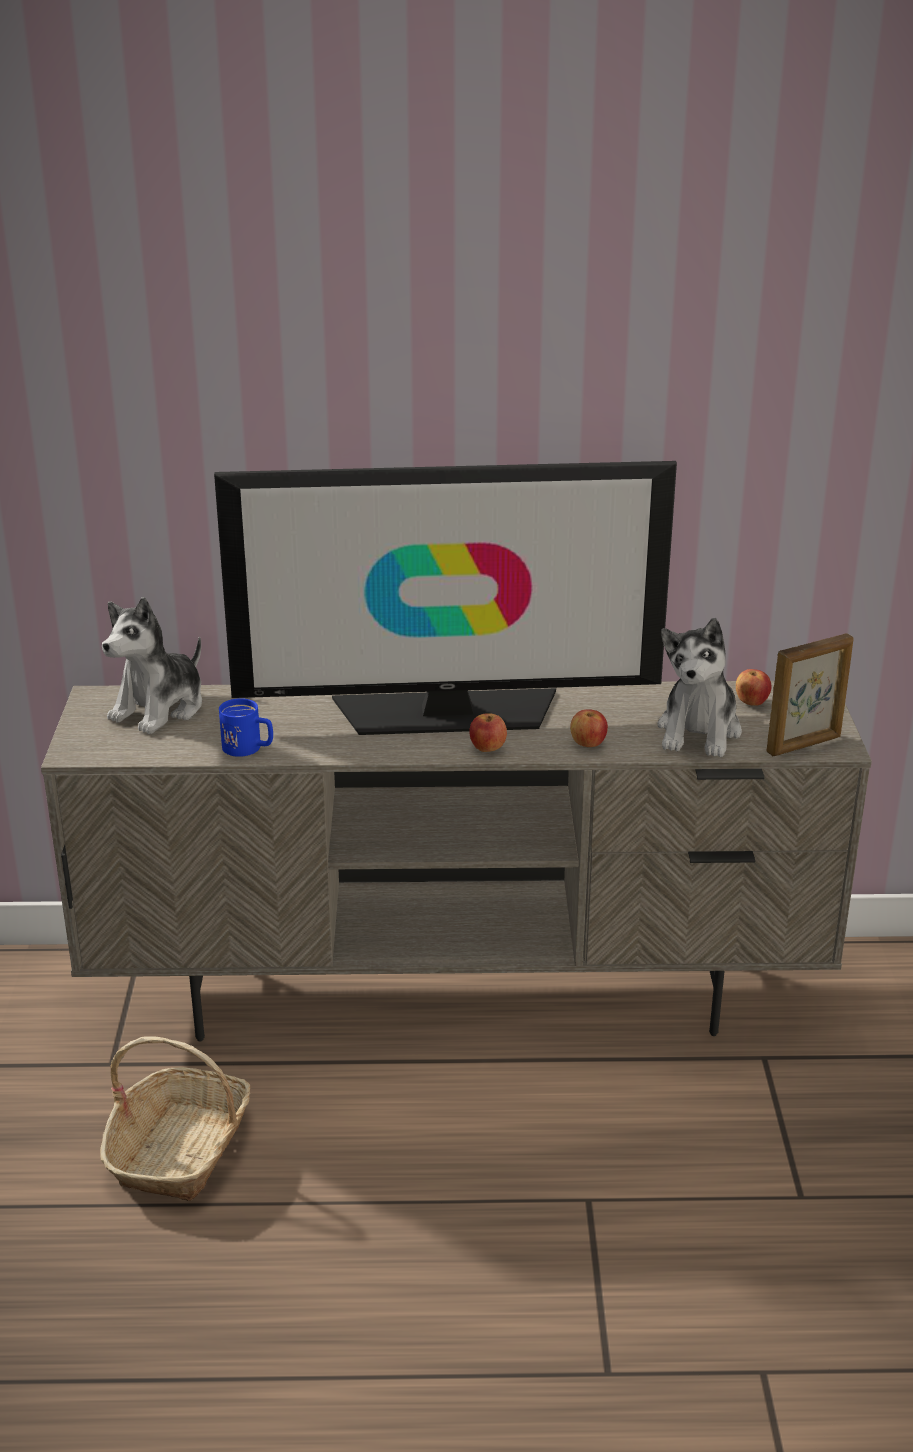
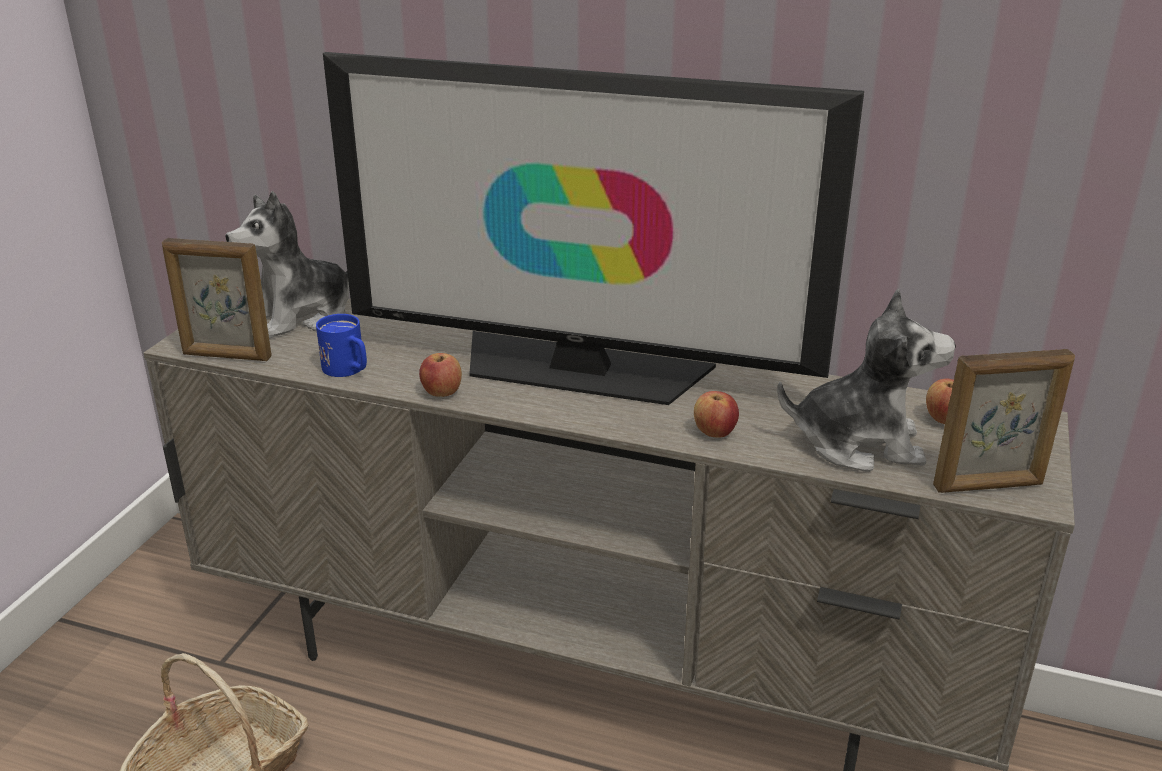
camera: 20 degrees right, 0 degrees up
(125, 756) = (226, 356): none -> picture frame
(487, 748) = (595, 416): apple -> apple (441, 393)
(699, 731) = (859, 443): plush toy -> plush toy turned 120 degrees counterclockwise

